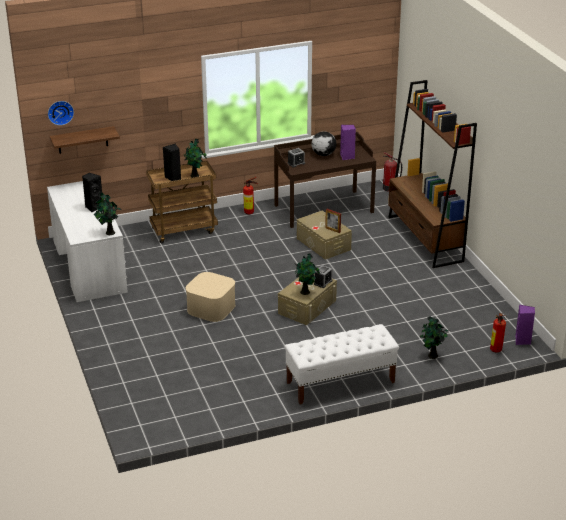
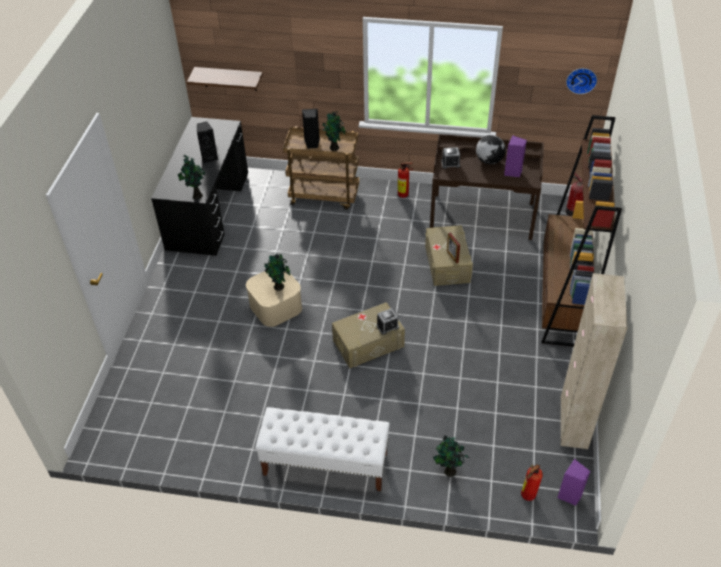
camera: 30 degrees right, 15 degrees up
(60, 112) = (204, 45): wall clock -> wall clock (581, 79)
(89, 265) = (209, 209): white desk -> black desk
(306, 292) = (360, 333): potted plant -> potted plant (279, 287)
(492, 303) = (573, 422): none -> beige cabinet

